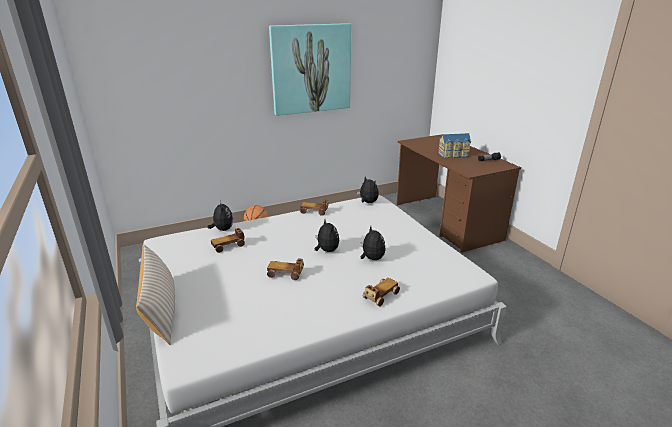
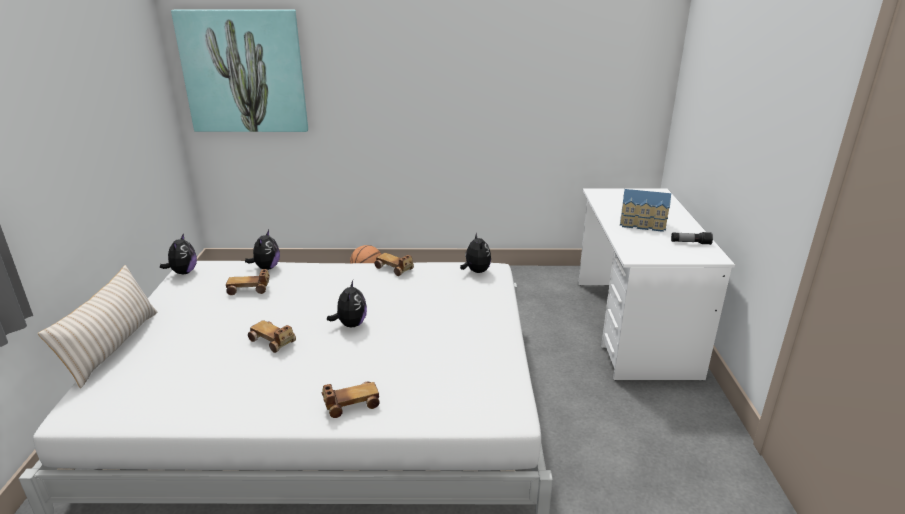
camera: 25 degrees right, 0 degrees up
(311, 69) = (461, 70): picture -> picture (244, 72)
(371, 258) = (394, 350): plush toy -> plush toy (183, 272)
(446, 221) = (633, 326): brown desk -> white desk

